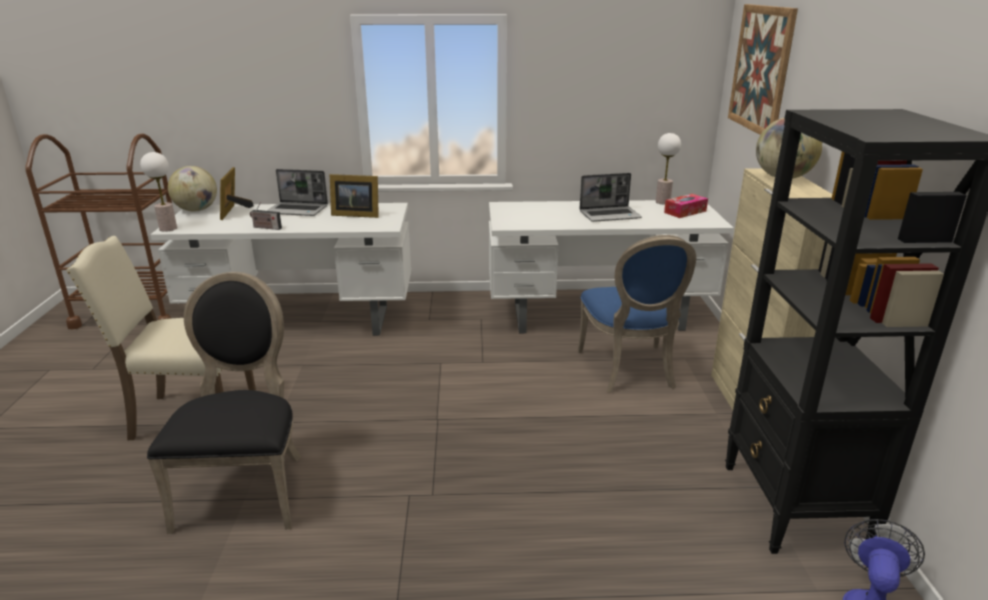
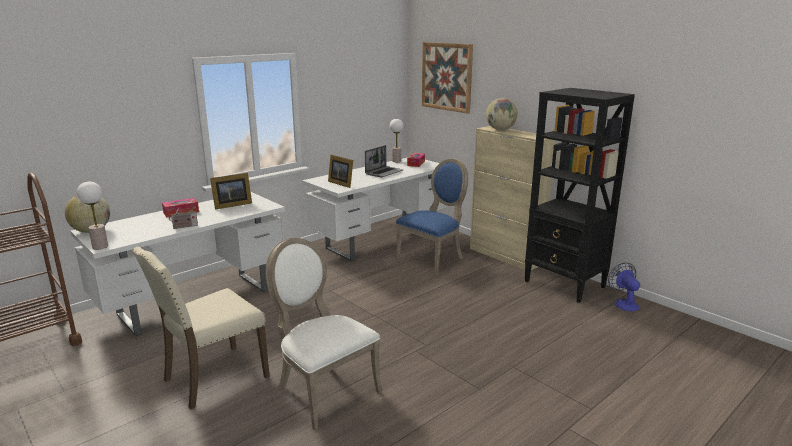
camera: 40 degrees left, 5 degrees down
(234, 211) = (129, 224): picture frame -> picture frame (341, 183)
(246, 488) = (323, 390): black chair -> white chair
(298, 210) = (181, 212): laptop -> tissue box
(630, 370) = (433, 259): blue chair -> blue chair turned 90 degrees counterclockwise

